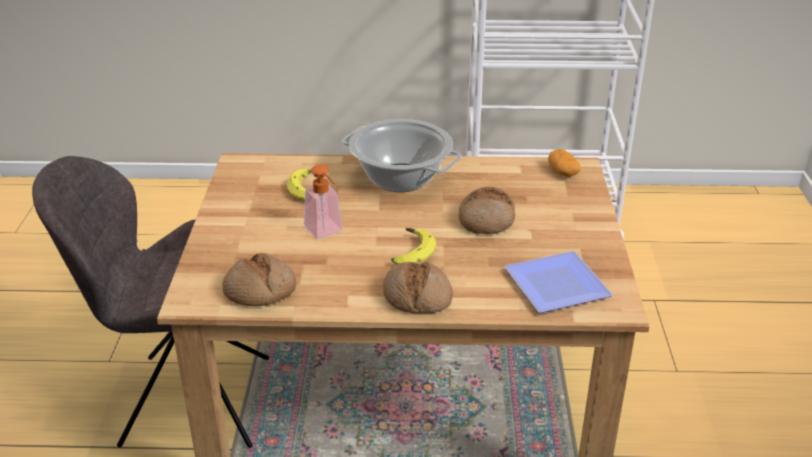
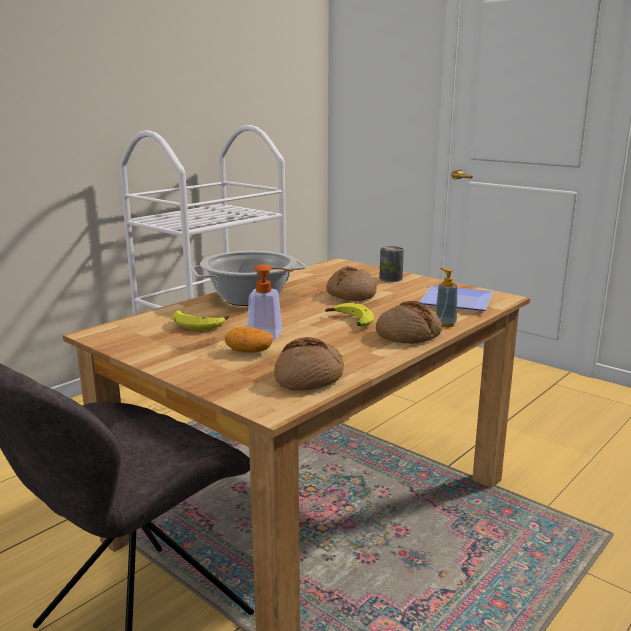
camera: 50 degrees left, 15 degrees down
(475, 305) = (445, 324): none -> soap dispenser
(562, 172) = (335, 267): potato -> potato (249, 351)
(575, 217) = (390, 278): none -> can

